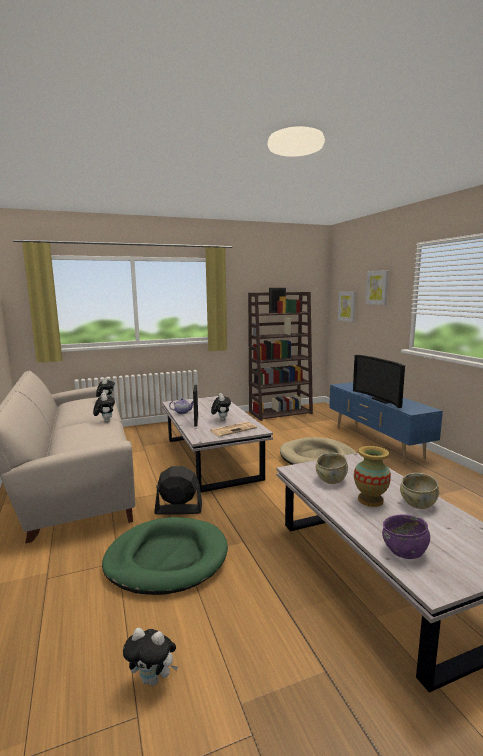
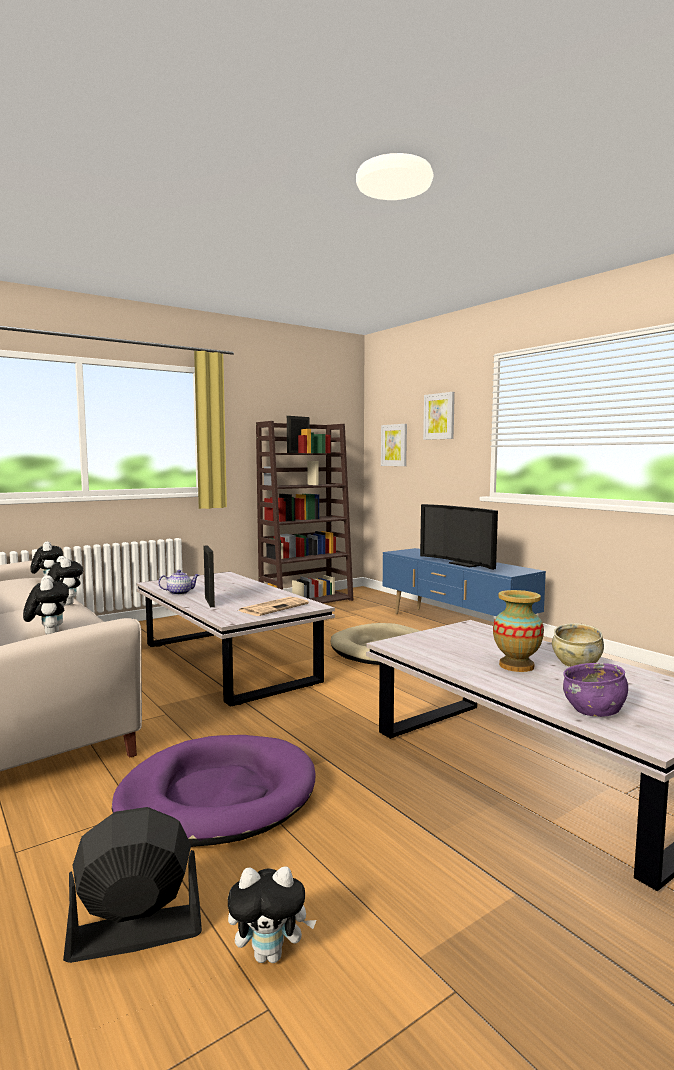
camera: 15 degrees left, 5 degrees down
(167, 559) = (217, 796): green dog bed -> purple dog bed
(178, 509) = (206, 731): black fan -> black fan (135, 933)
(221, 420) = (247, 598): plush toy -> plush toy (48, 634)
(331, 479) = (450, 649): beige bowl -> none

